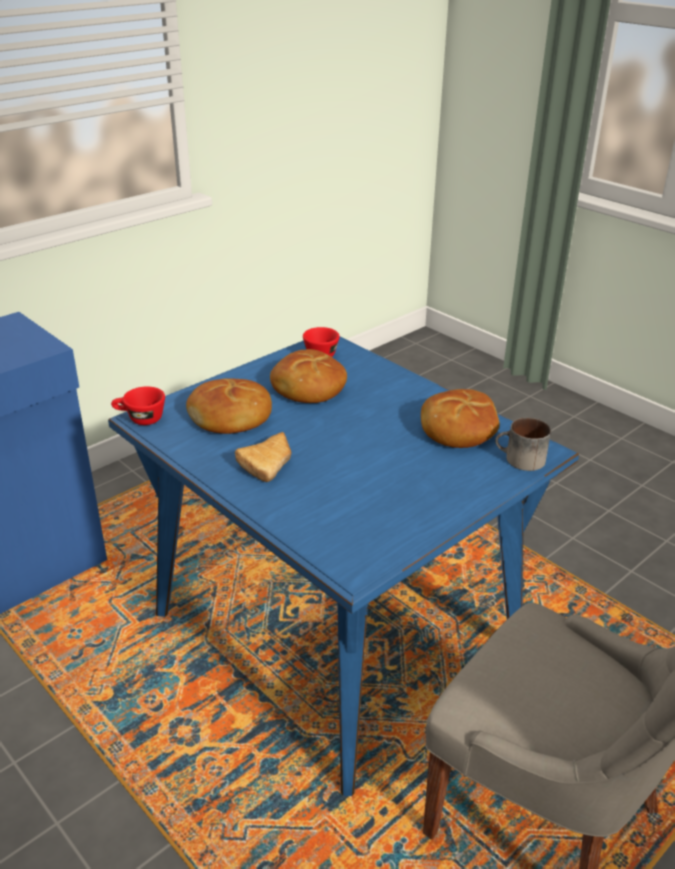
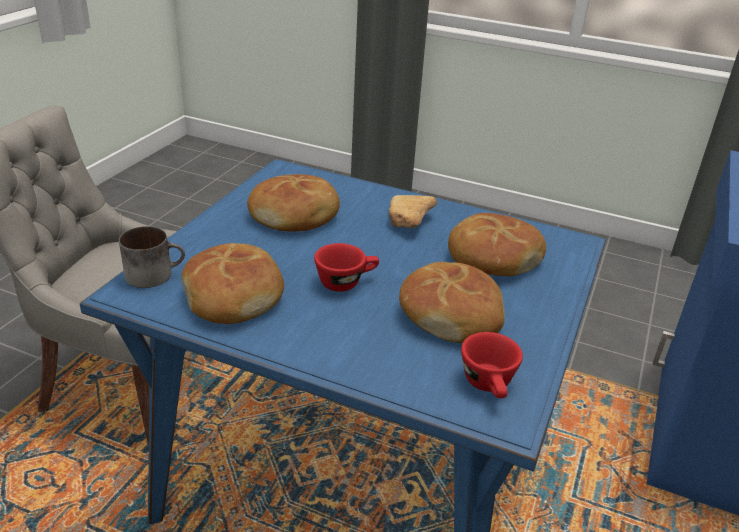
camera: 155 degrees right, 0 degrees up
(140, 419) = (574, 239): red cup -> red cup (346, 282)
(374, 495) = (295, 216): none -> bread

